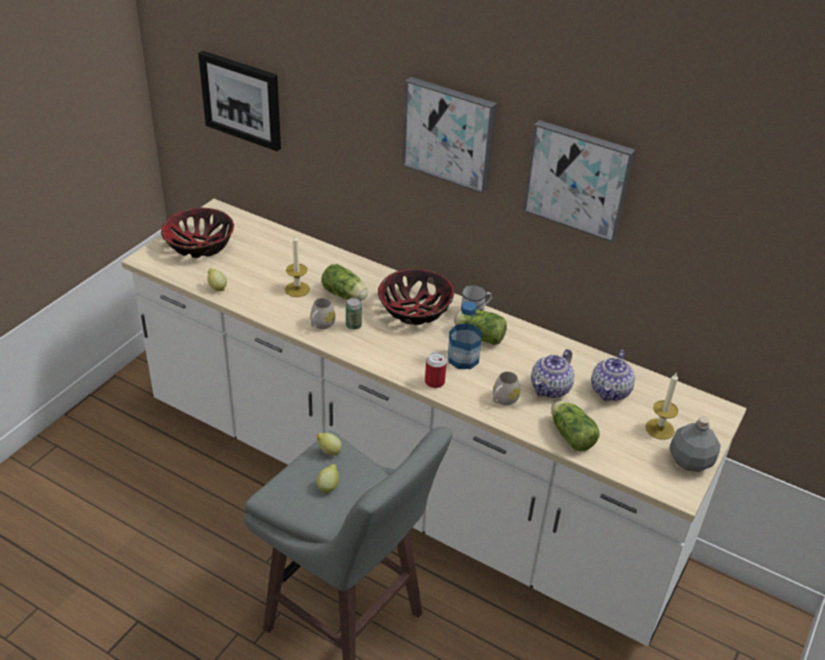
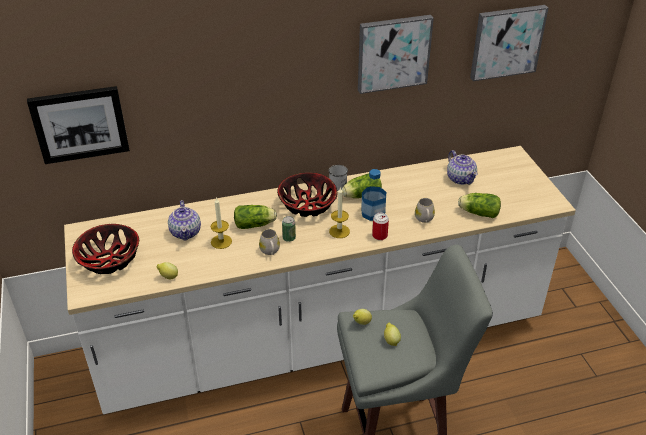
camera: 45 degrees left, 0 degrees up
(449, 133) = (289, 64): picture -> picture (506, 41)
(551, 388) = (435, 197): teapot -> teapot (186, 232)
(659, 429) = (506, 181): candle -> candle (339, 231)
(690, 462) = (539, 186): grey bottle -> none

